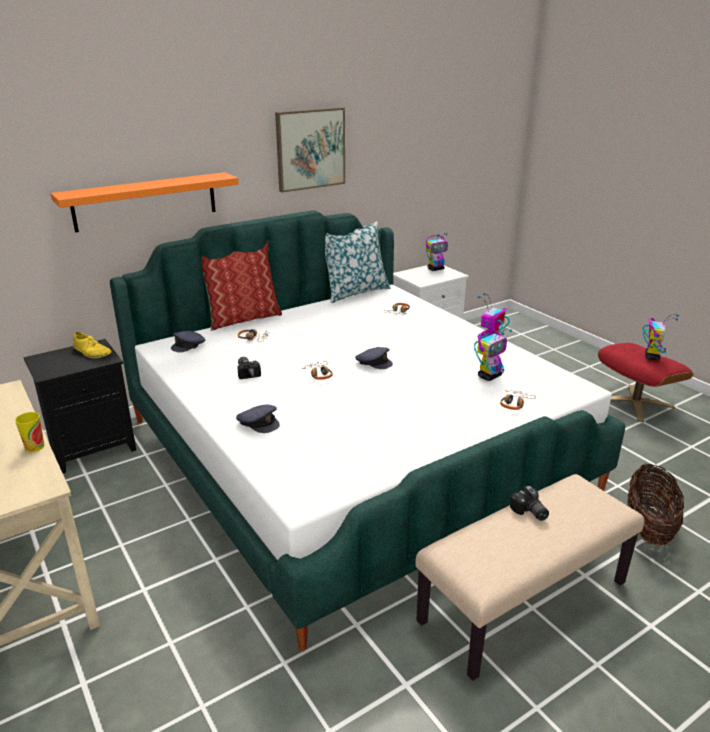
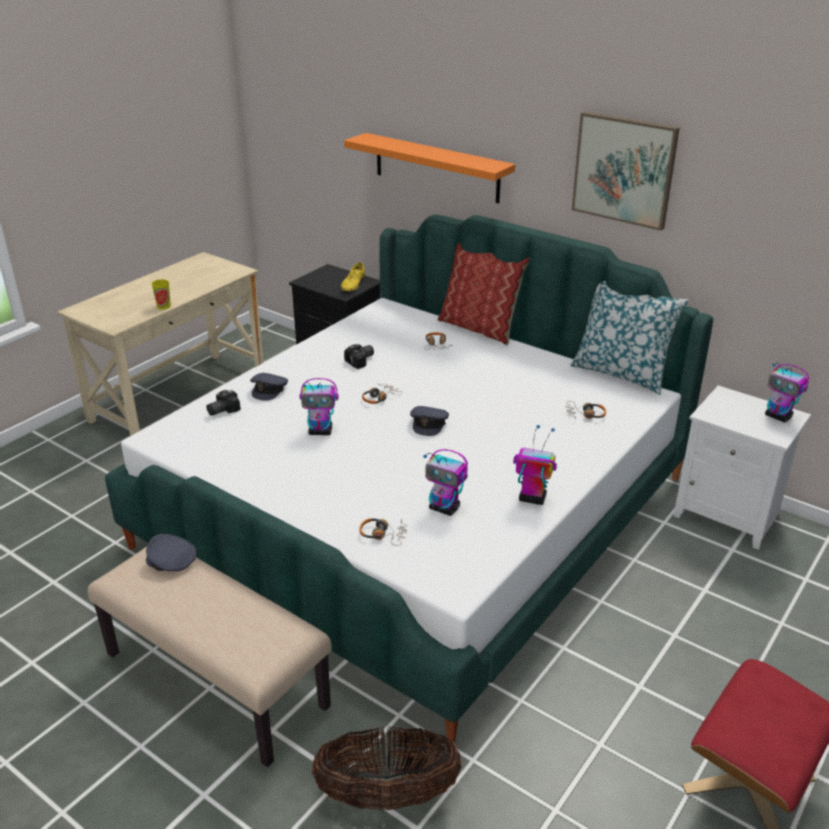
camera: 70 degrees right, 5 degrees up
(189, 345) = (397, 319): grey cap -> grey cap (170, 561)
(529, 512) = (224, 595): camera -> camera (221, 410)
(652, 356) = (765, 723): toy robot -> toy robot (321, 431)

